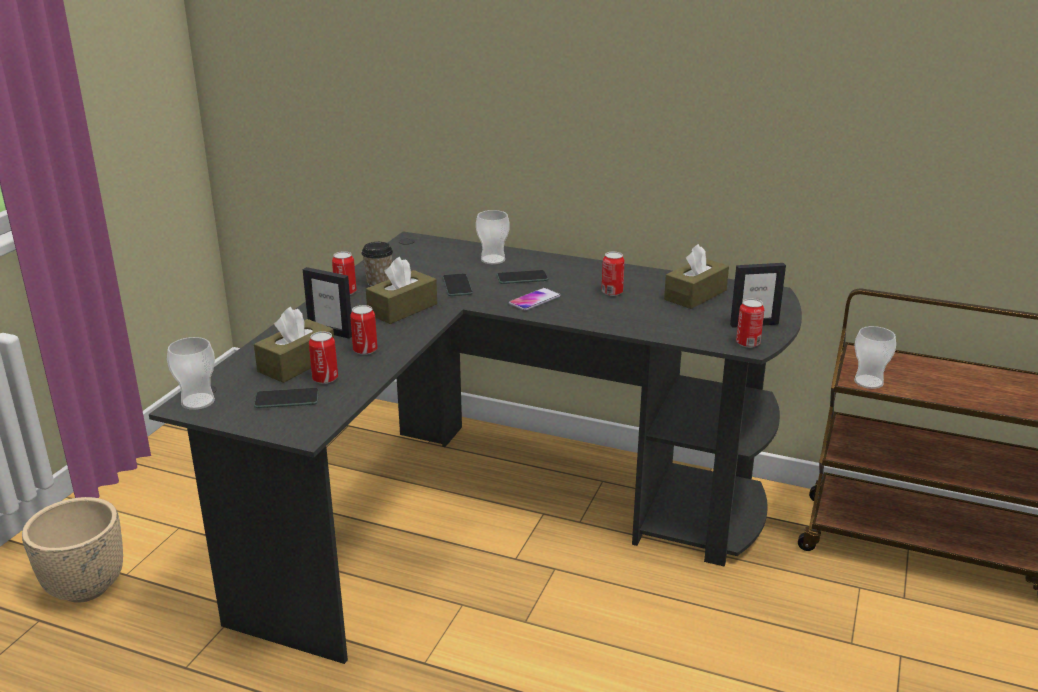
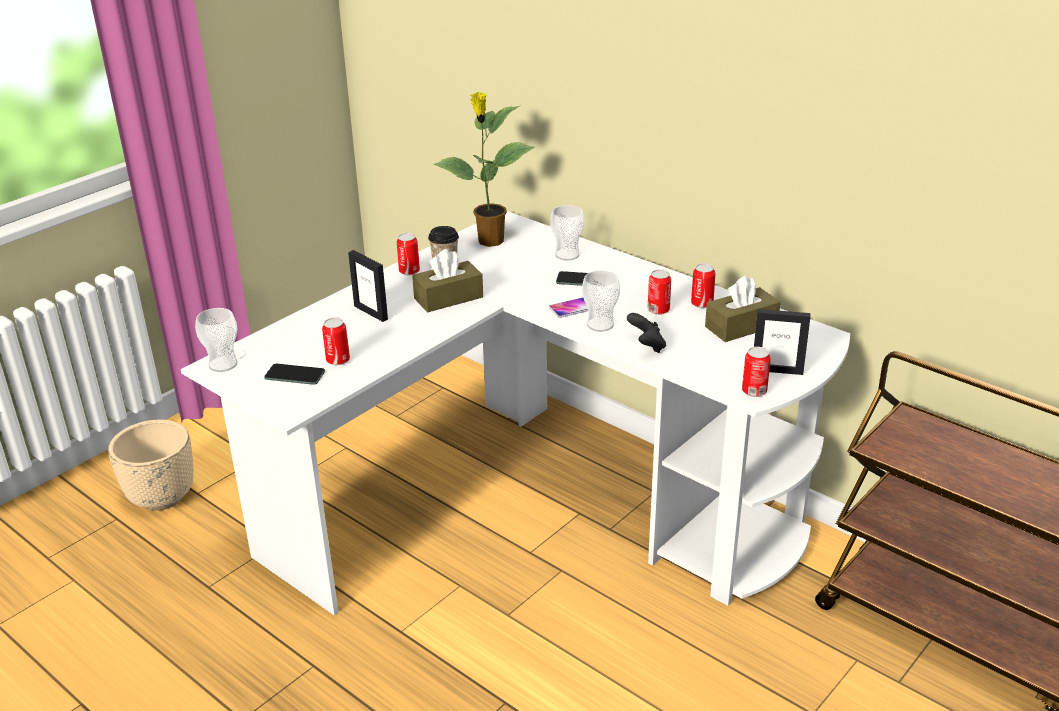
camera: 20 degrees right, 5 degrees up
(297, 364) = (323, 340): brown tissue box -> none
(365, 350) = (389, 336): can -> can (702, 304)
(409, 258) = (489, 241): none -> potted plant
(457, 286) = (514, 279): phone -> none
(493, 513) = (532, 502): black desk -> white desk
(624, 322) = (647, 346): none -> black game controller
(868, 382) = (890, 452): cup -> cup (600, 325)

